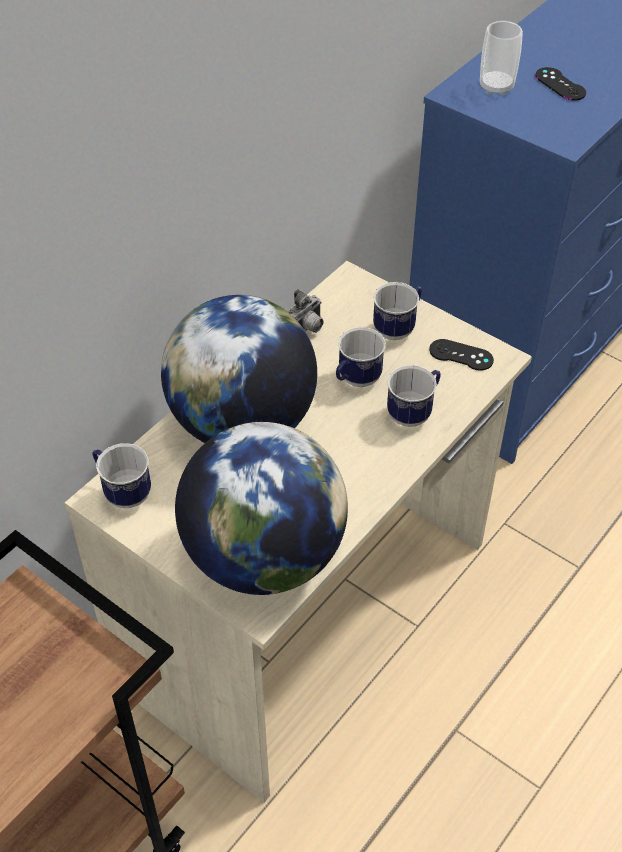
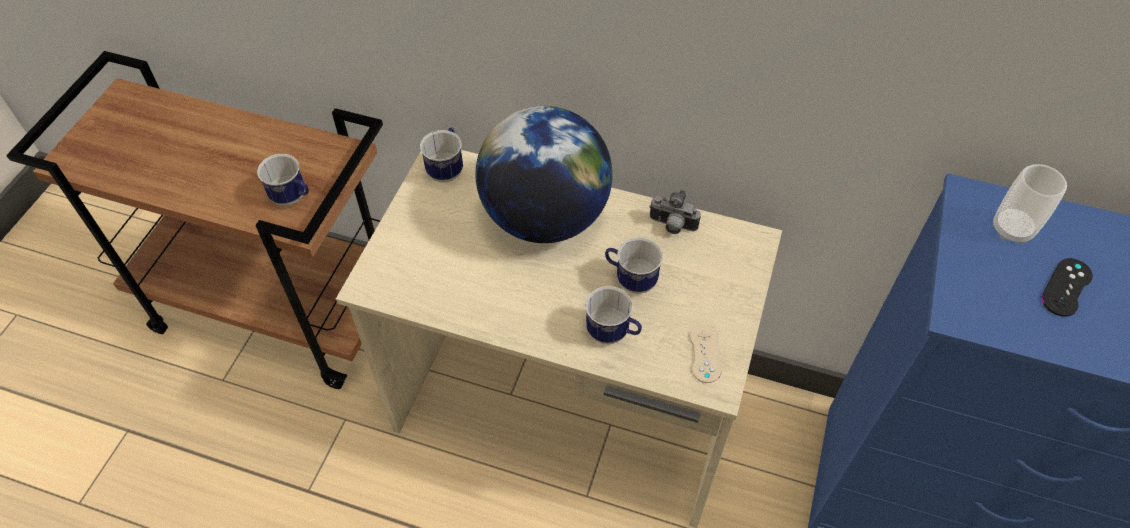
camera: 70 degrees right, 5 degrees up
(264, 556) = (416, 273): globe -> none
(398, 328) = (714, 294): mug -> mug (293, 198)
(461, 355) = (705, 353): black game controller -> beige game controller

